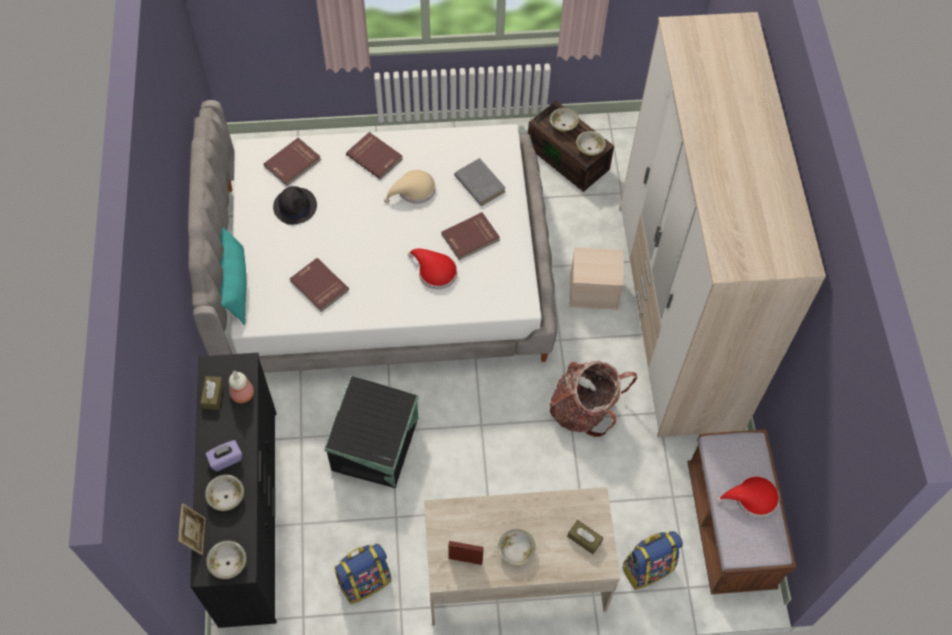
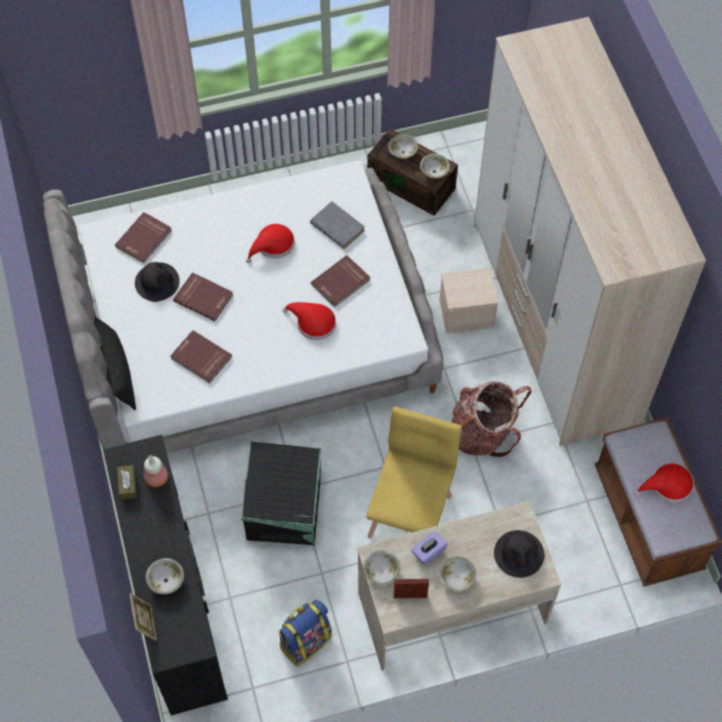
camera: 10 degrees left, 0 degrees up
(226, 459) = (156, 544): purple tissue box -> purple tissue box (428, 552)
(228, 563) = (184, 643): bowl -> bowl (381, 571)
(236, 285) = (117, 372): turquoise pillow -> black pillow
(375, 156) = (226, 217): red book -> red book (204, 297)
(413, 191) = (273, 245): beige hat -> red hat
(495, 477) = (411, 515): none -> yellow chair
(584, 539) = (519, 554): brown tissue box -> black hat
(647, 567) = (577, 573): backpack -> none

